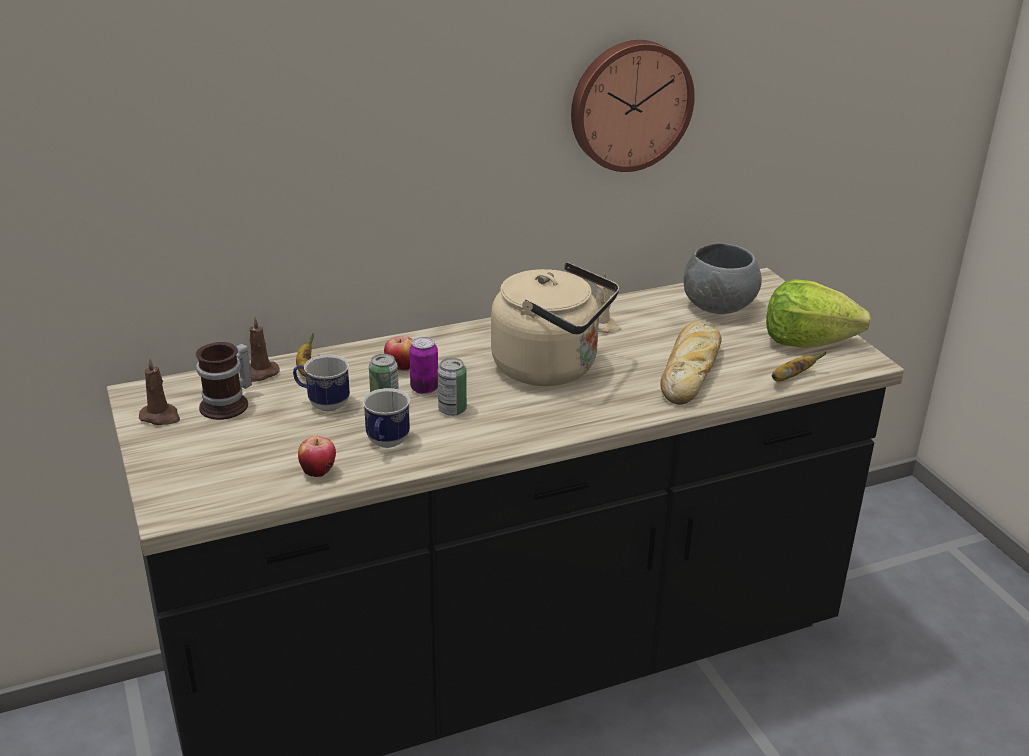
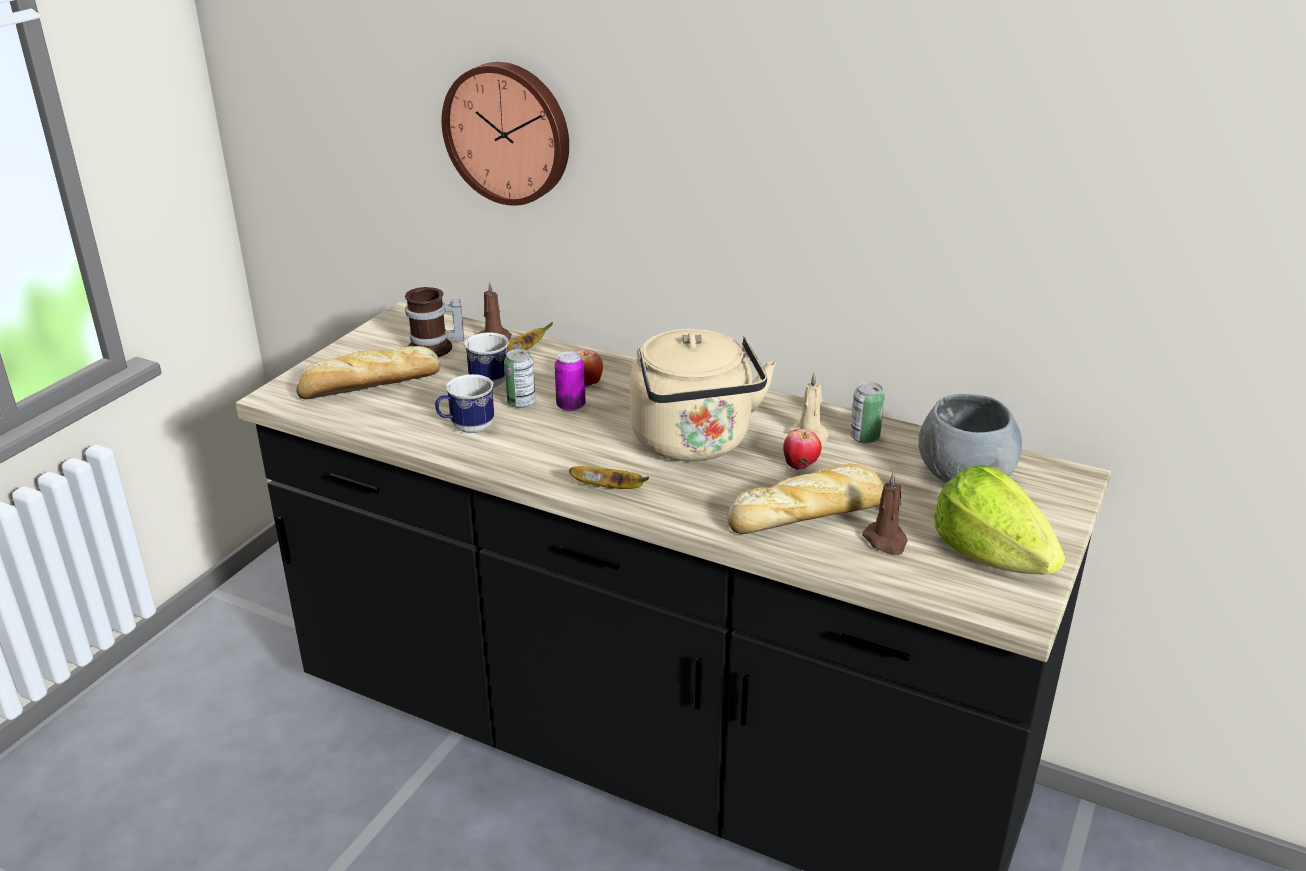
camera: 50 degrees right, 0 degrees up
(161, 417) = (385, 336): brown candle -> brown candle (886, 541)
(235, 460) = (367, 385): none -> bread
(318, 472) = (392, 421): apple -> apple (800, 466)
(452, 410) = (557, 431): can -> can (864, 437)
(629, 104) = (925, 190): wall clock -> wall clock (509, 132)
(791, 377) = (896, 575): banana -> banana (610, 488)

